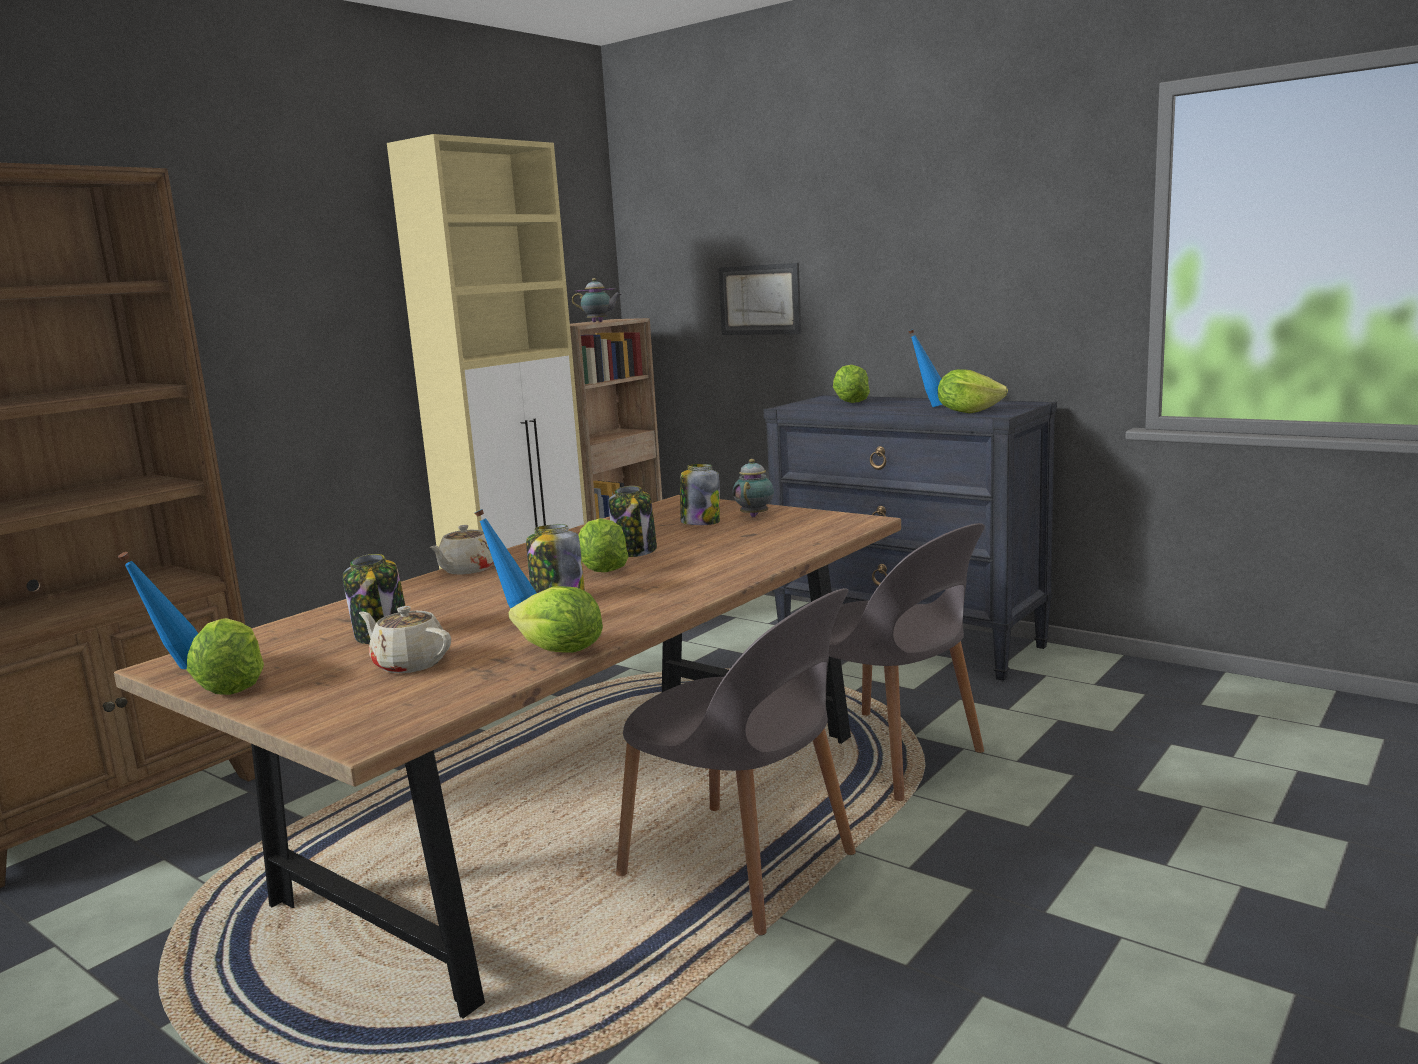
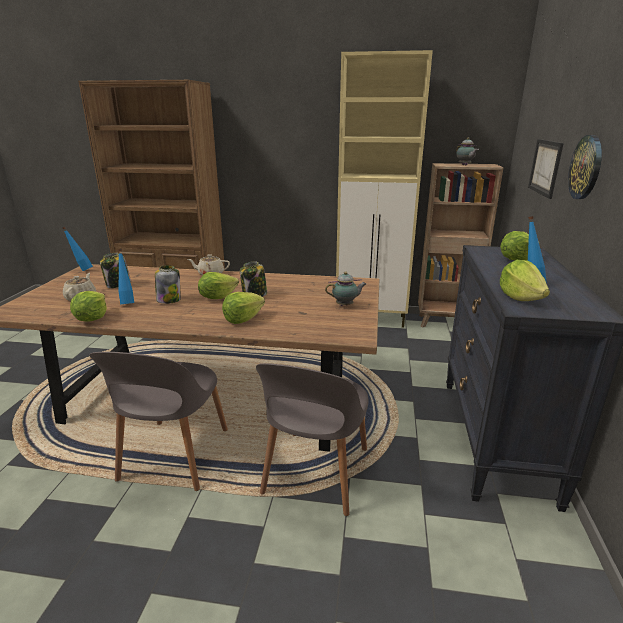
camera: 60 degrees right, 10 degrees up
(233, 685) = (64, 281): lettuce -> lettuce (243, 319)
(700, 523) = (319, 296): jar -> none
(874, 280) = (586, 167): none -> wall clock

